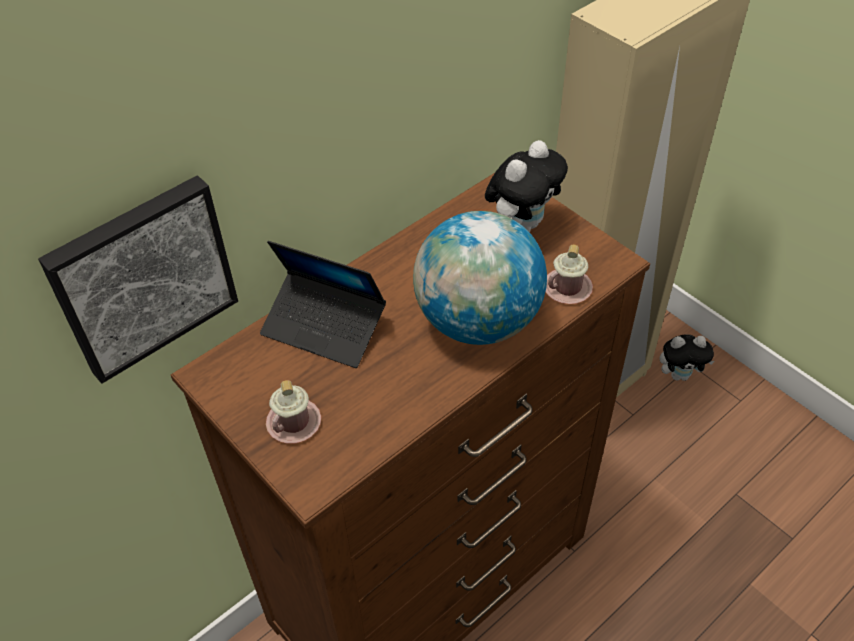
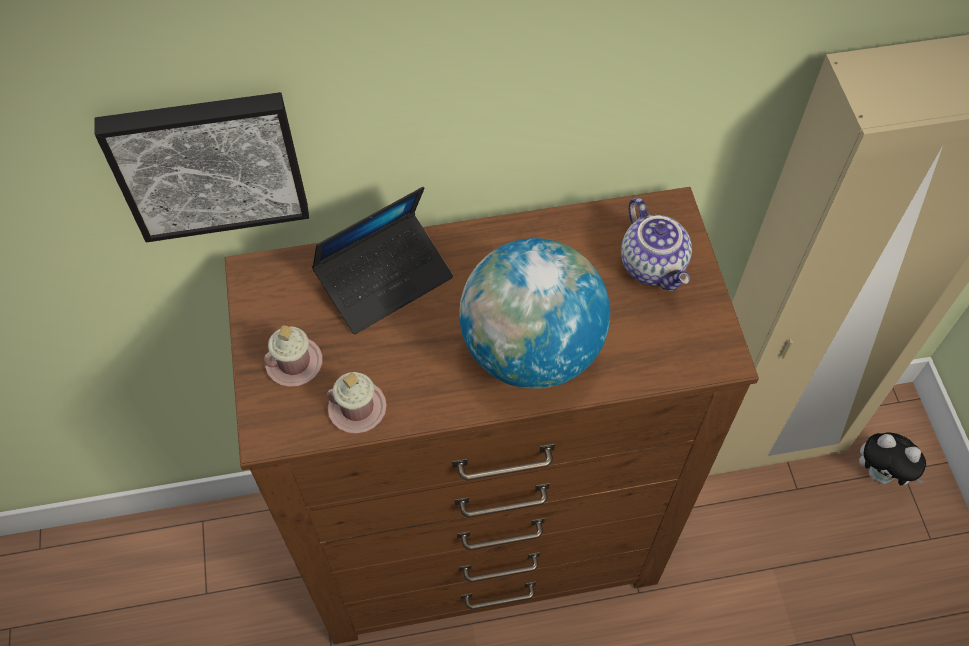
camera: 30 degrees right, 10 degrees up
(324, 327) = (385, 279): laptop -> laptop turned 90 degrees counterclockwise
(522, 225) = (654, 265): plush toy -> teapot
(567, 288) = (648, 361): pink mug -> pink mug (357, 408)

